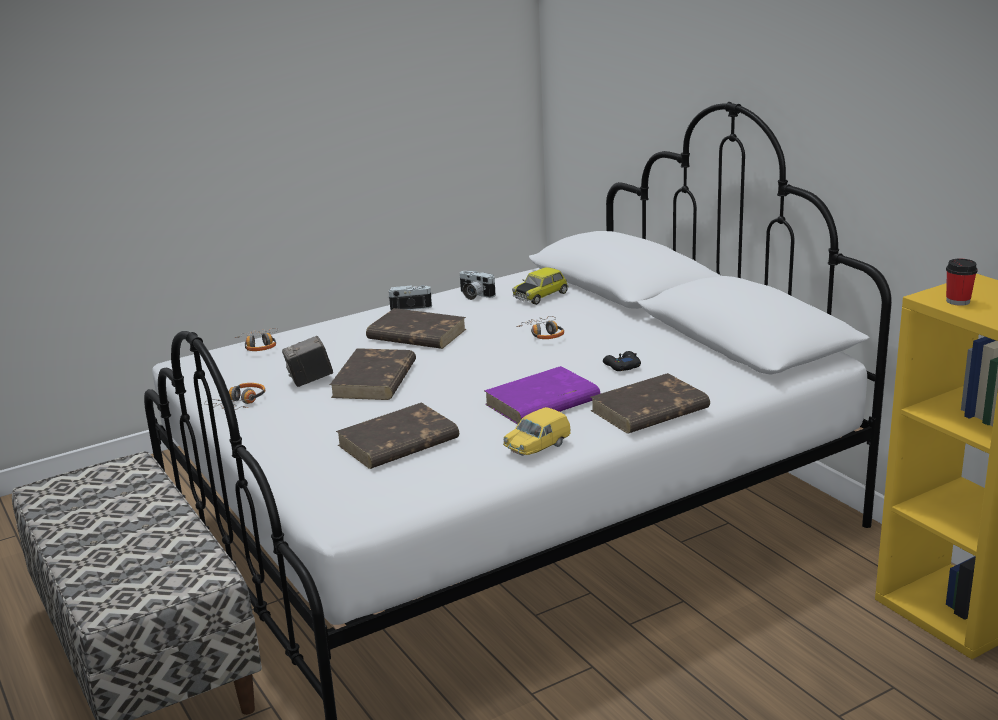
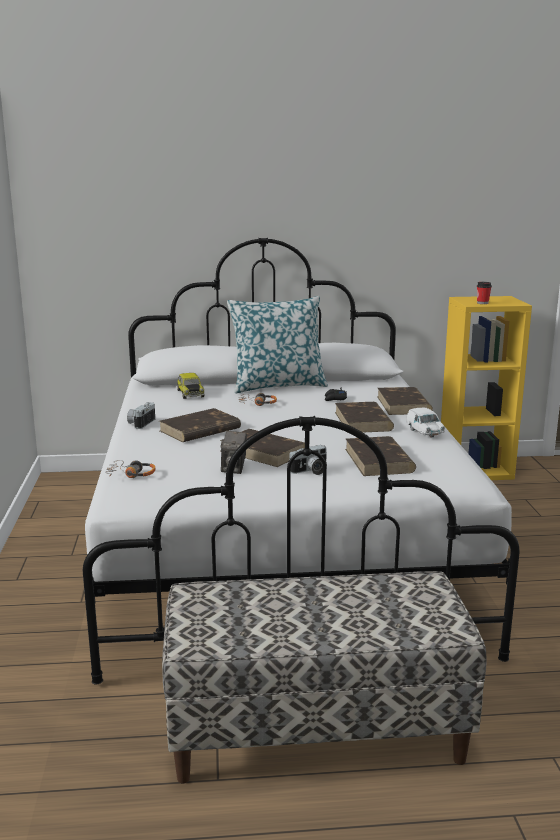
camera: 65 degrees left, 5 degrees down
(240, 403) = (244, 495): headphones -> none
(474, 295) = (155, 406): camera -> camera (310, 471)
(537, 447) = (425, 432): yellow toy car -> white toy car
(541, 402) = (363, 421): purple book -> brown book
(635, 324) = (277, 385): none -> pillow

